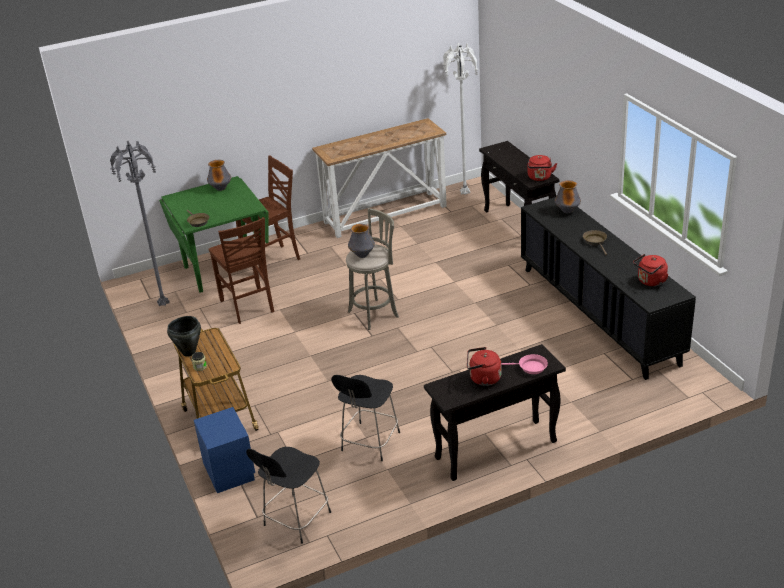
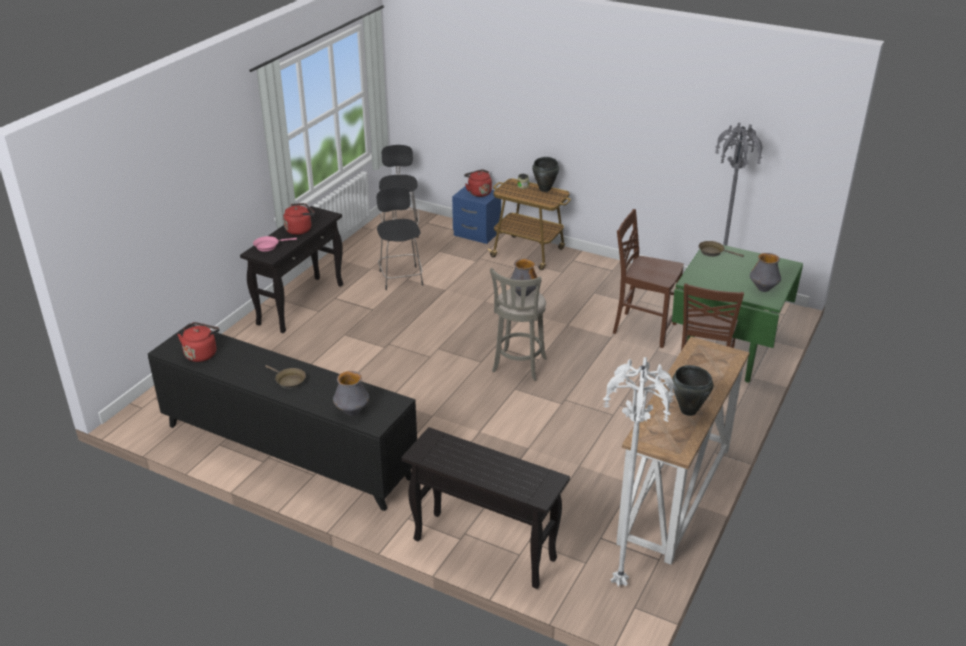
camera: 140 degrees right, 0 degrees up
(392, 134) = (688, 411): none -> black cooking pot
(539, 178) = (429, 449): red kettle -> red kettle (478, 192)

